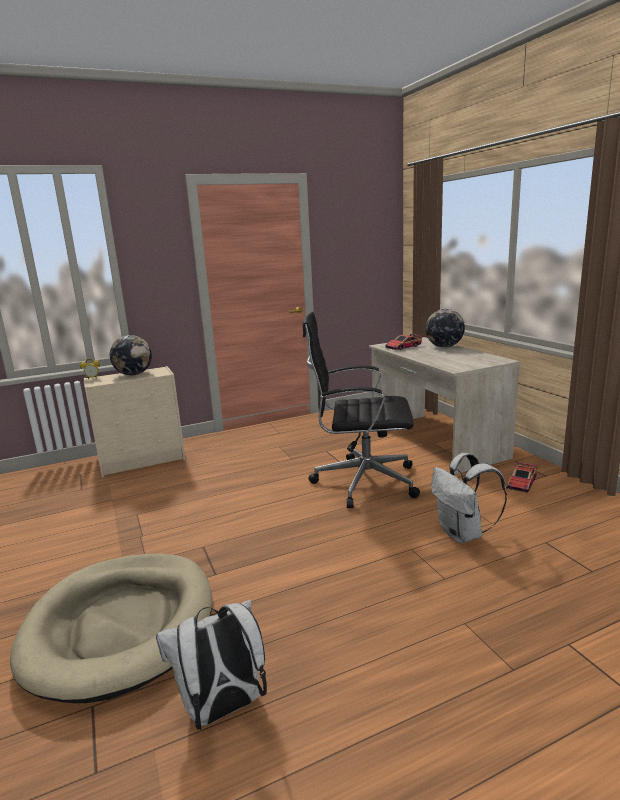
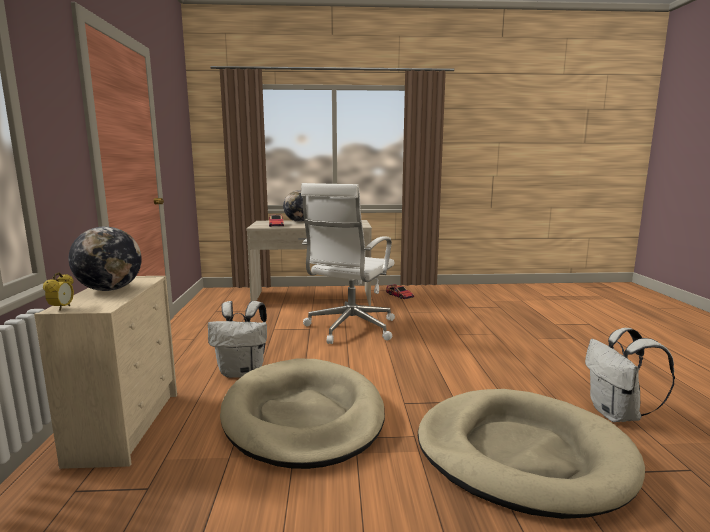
camera: 70 degrees left, 5 degrees down
(168, 508) = (303, 416): none -> beige dog bed
(362, 481) = (349, 329): black office chair -> white office chair
(463, 534) = (448, 319): white backpack -> white backpack (243, 372)

